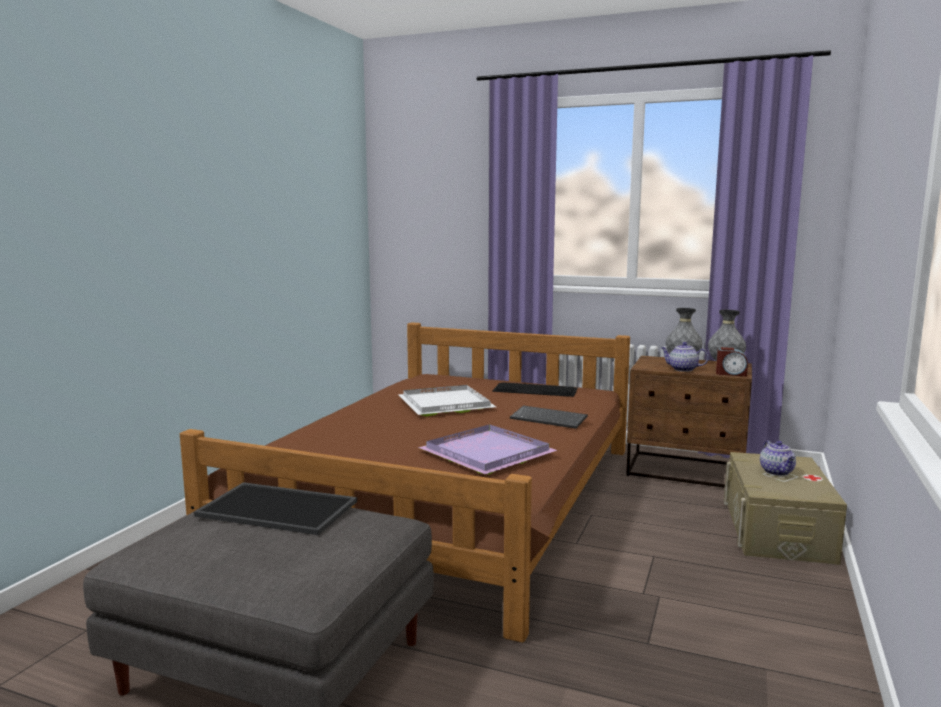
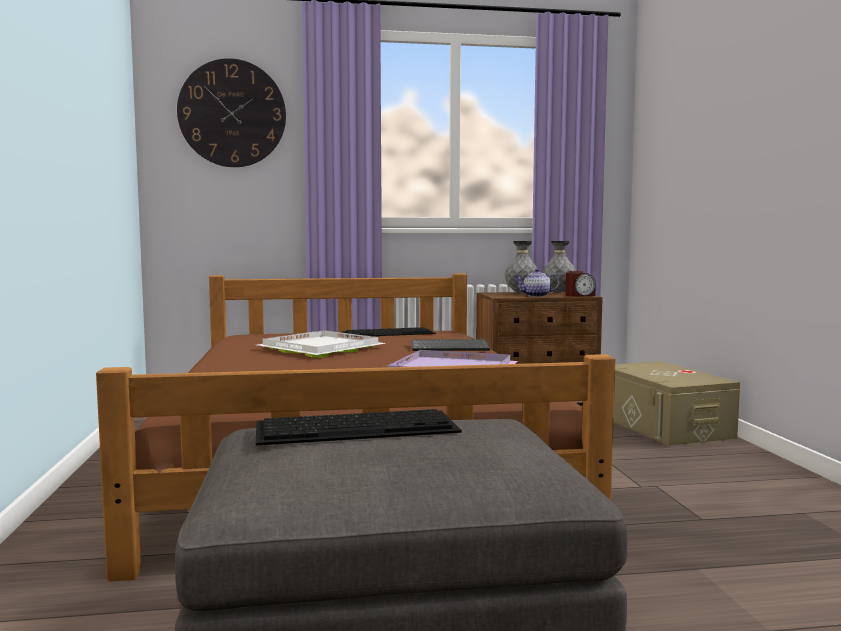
camera: 30 degrees left, 5 degrees down
(280, 508) = (358, 427): tray -> keyboard
(437, 183) = (232, 113): none -> wall clock
(777, 472) = (658, 371): teapot -> none

